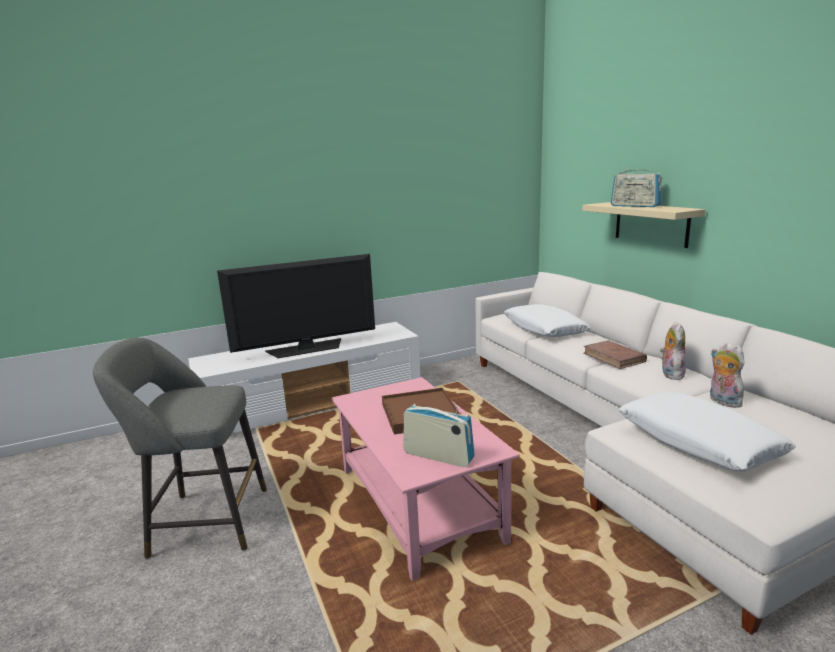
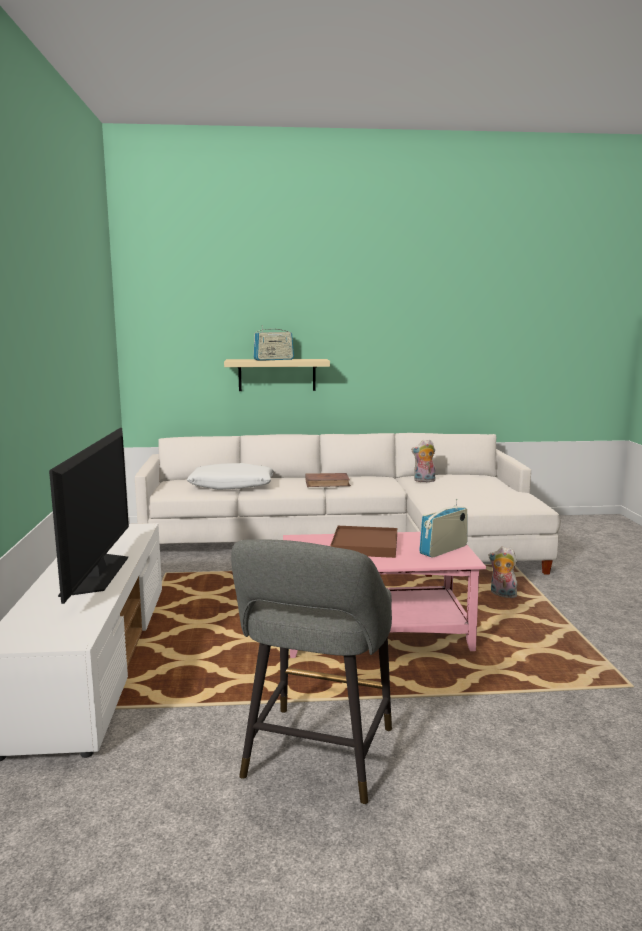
camera: 70 degrees left, 5 degrees down
(670, 374) = (373, 480): plush toy -> plush toy (502, 595)
(698, 442) = (470, 496): white pillow -> none

